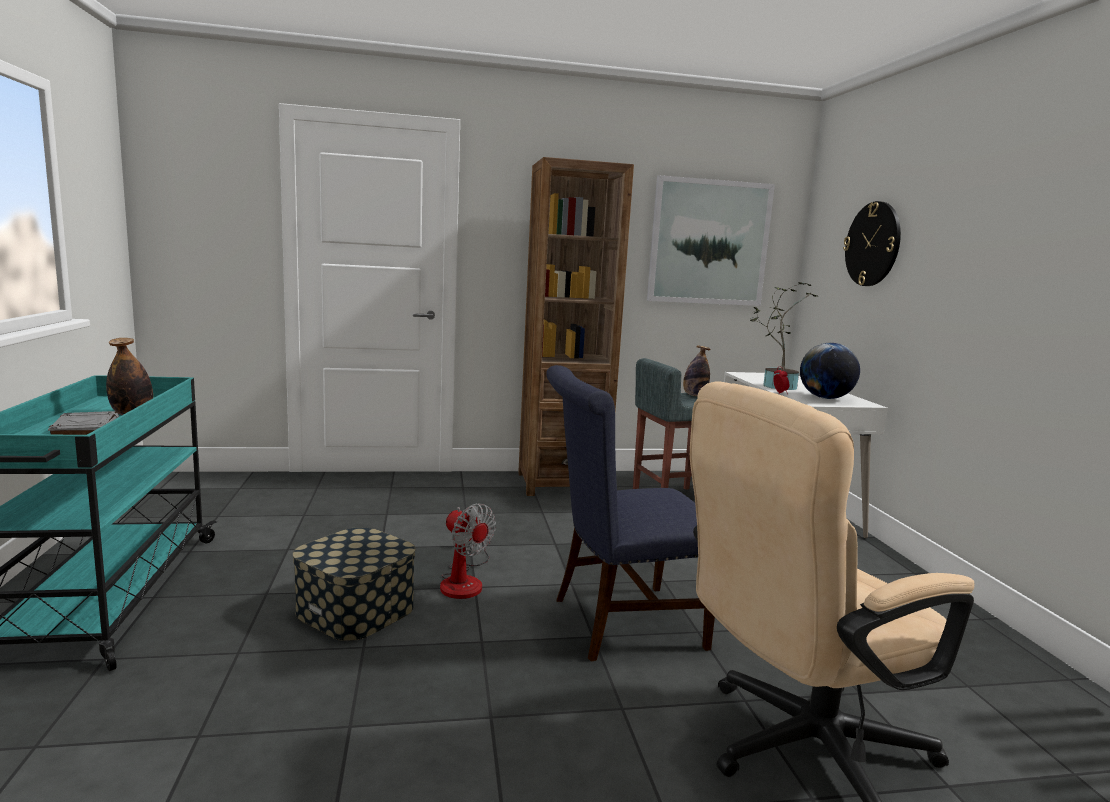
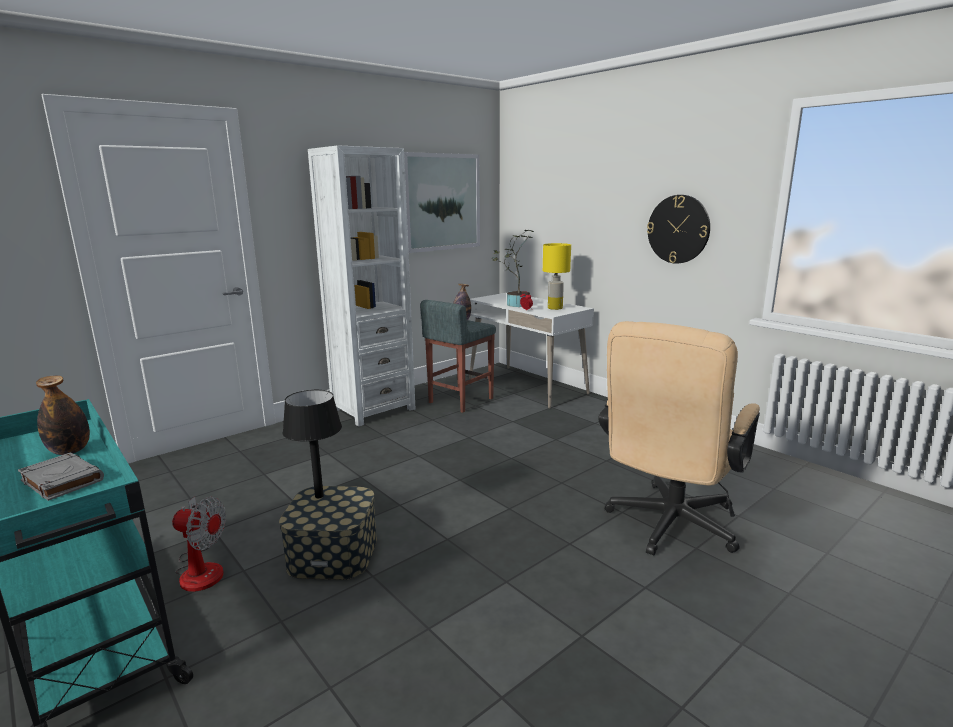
camera: 30 degrees left, 5 degrees up
(360, 538) = (319, 496): none -> black table lamp
(465, 580) = (387, 503): fan -> fan (201, 568)
(562, 483) = (373, 409): brown bookcase -> white bookcase
(618, 623) = (514, 494): blue chair -> none
(825, 398) = (555, 308): globe -> yellow table lamp
(873, 244) = (562, 198): wall clock -> wall clock (678, 229)

